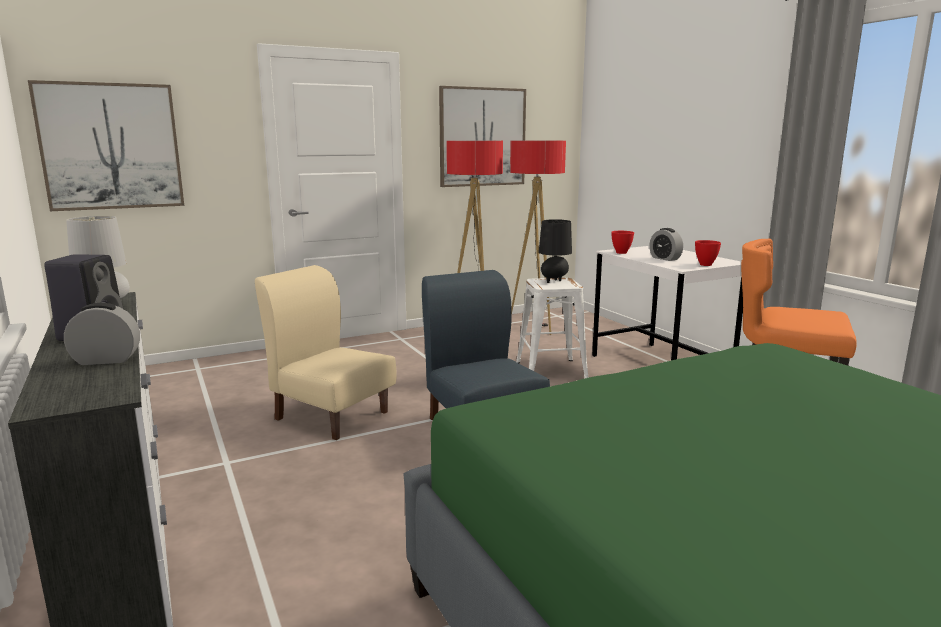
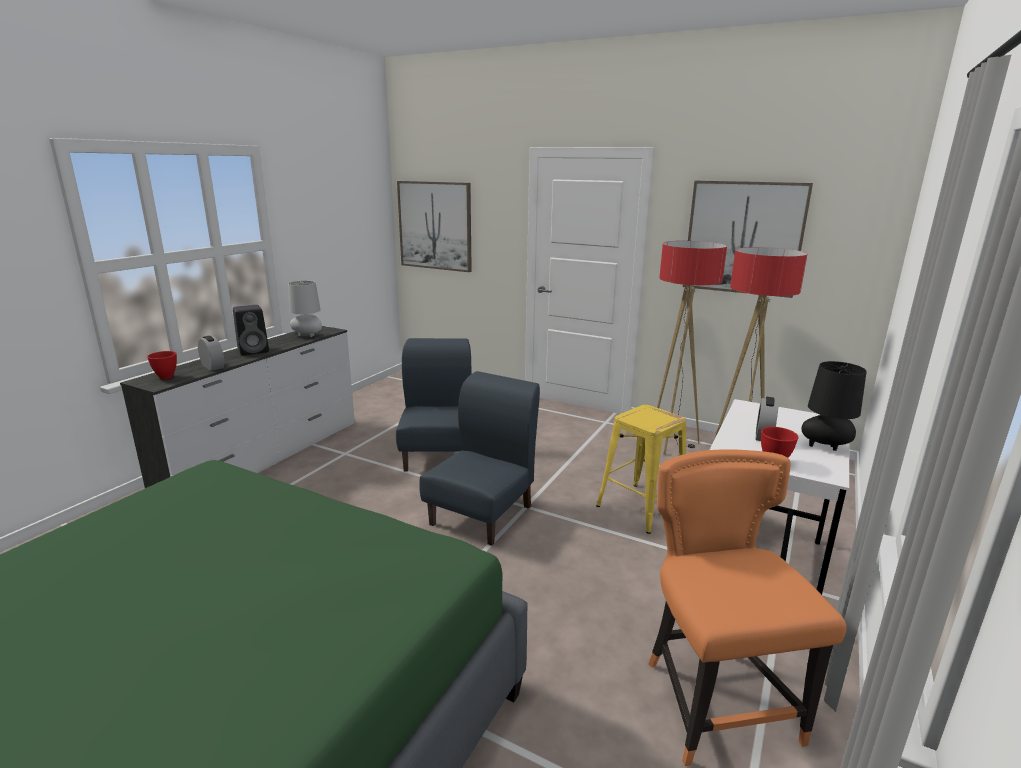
camera: 55 degrees right, 5 degrees up
(331, 415) = (438, 454): beige chair -> blue chair
(550, 371) = (640, 507): white stool -> yellow stool
(554, 281) = (657, 416): black table lamp -> black table lamp (825, 447)
(620, 252) = (748, 410): red bowl -> red bowl (166, 377)

